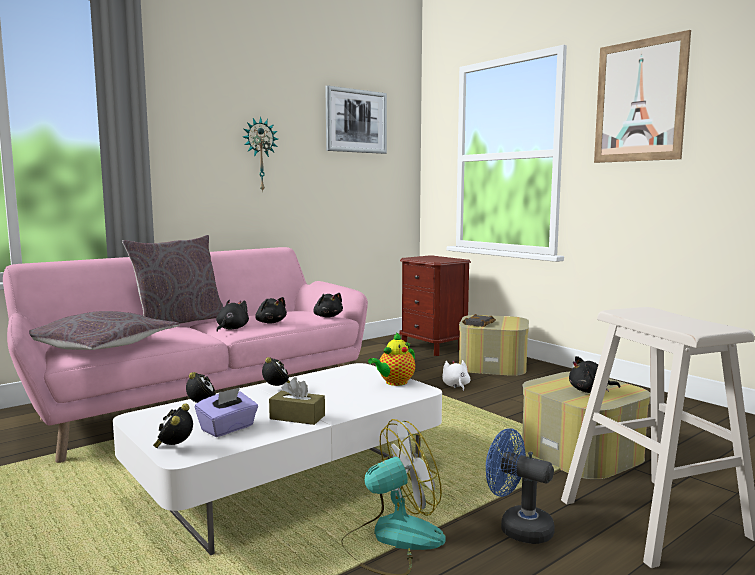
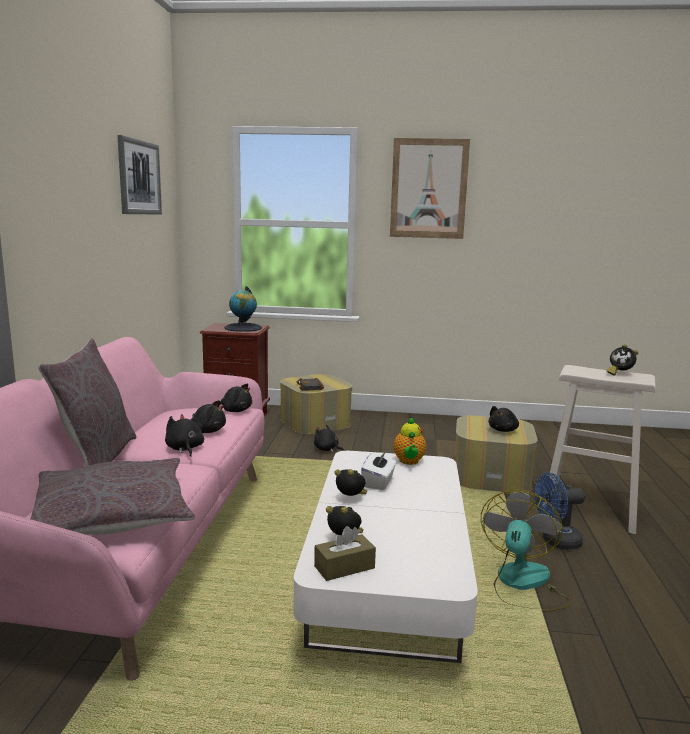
camera: 45 degrees left, 5 degrees up
(174, 448) = (429, 582): alarm clock -> alarm clock (619, 373)
(228, 428) = (414, 547): purple tissue box -> none
(259, 154) = (75, 223): wall clock -> none
(297, 417) = (430, 516): brown tissue box -> brown tissue box (344, 567)
(327, 387) = (378, 482): none -> white tissue box
(439, 259) = (243, 328): none -> globe
(456, 386) = (327, 449): white plush toy -> black plush toy

